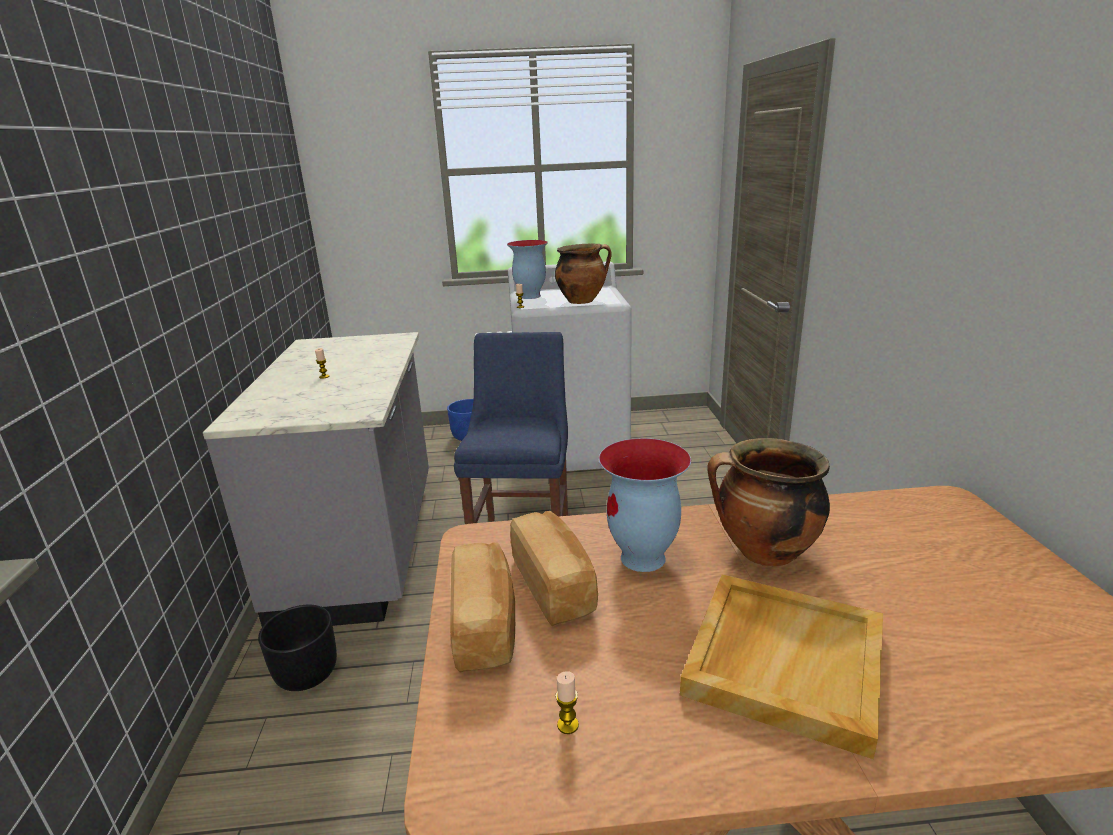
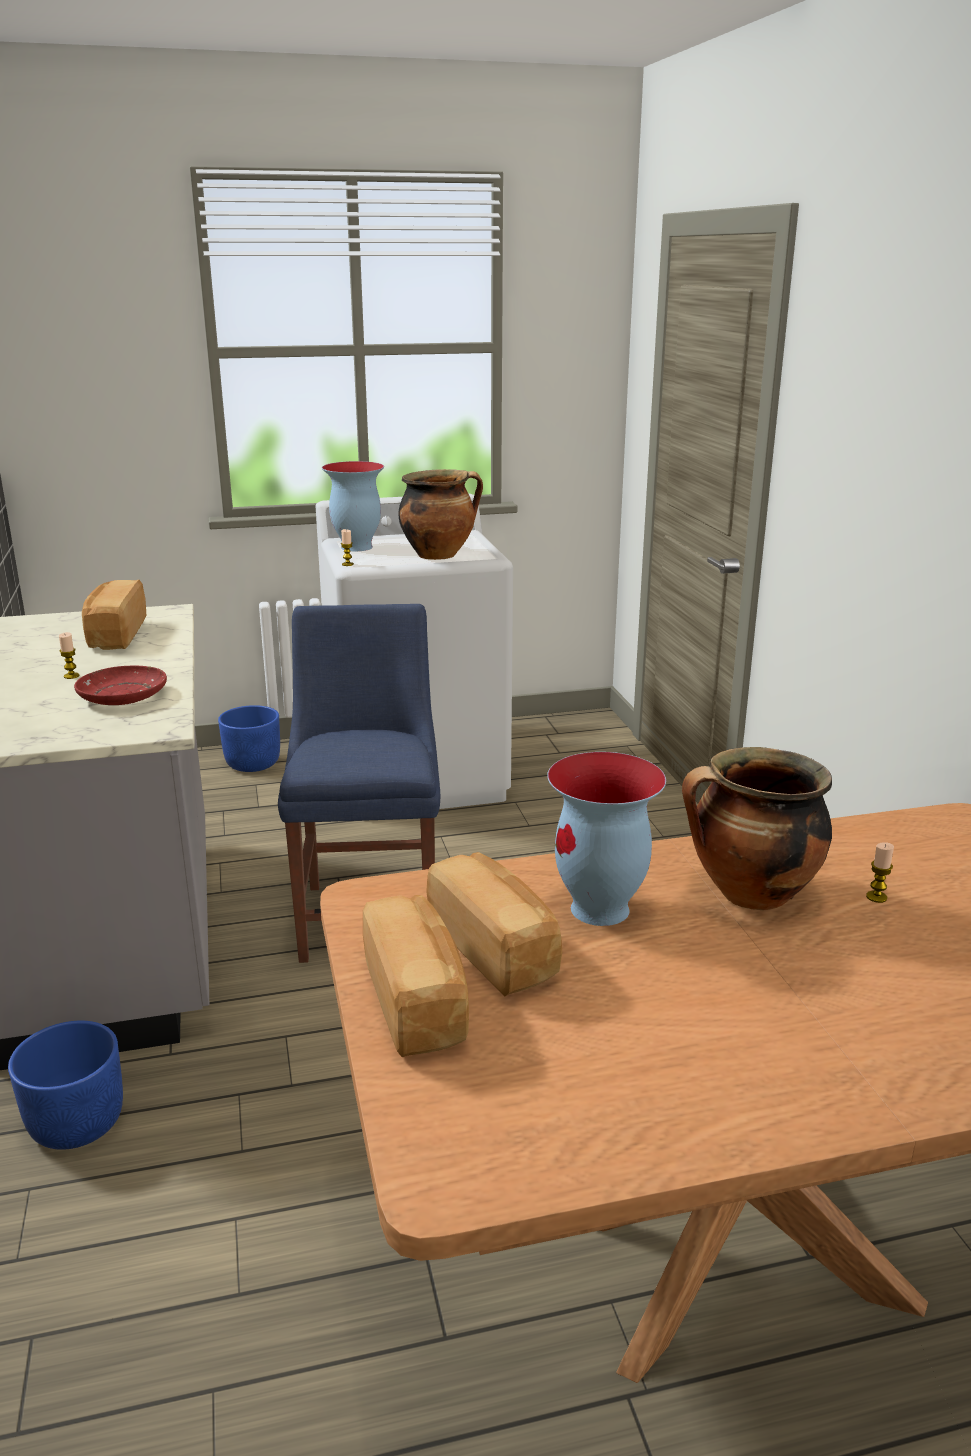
camera: 10 degrees left, 0 degrees up
(306, 672) = (76, 1122): black planter -> blue planter
(349, 390) = (122, 696): none -> red plate
(362, 351) = (115, 635): none -> bread
(568, 725) = (554, 1103): candle -> candle (876, 897)
(783, 659) = (793, 1013): beige tray -> none

